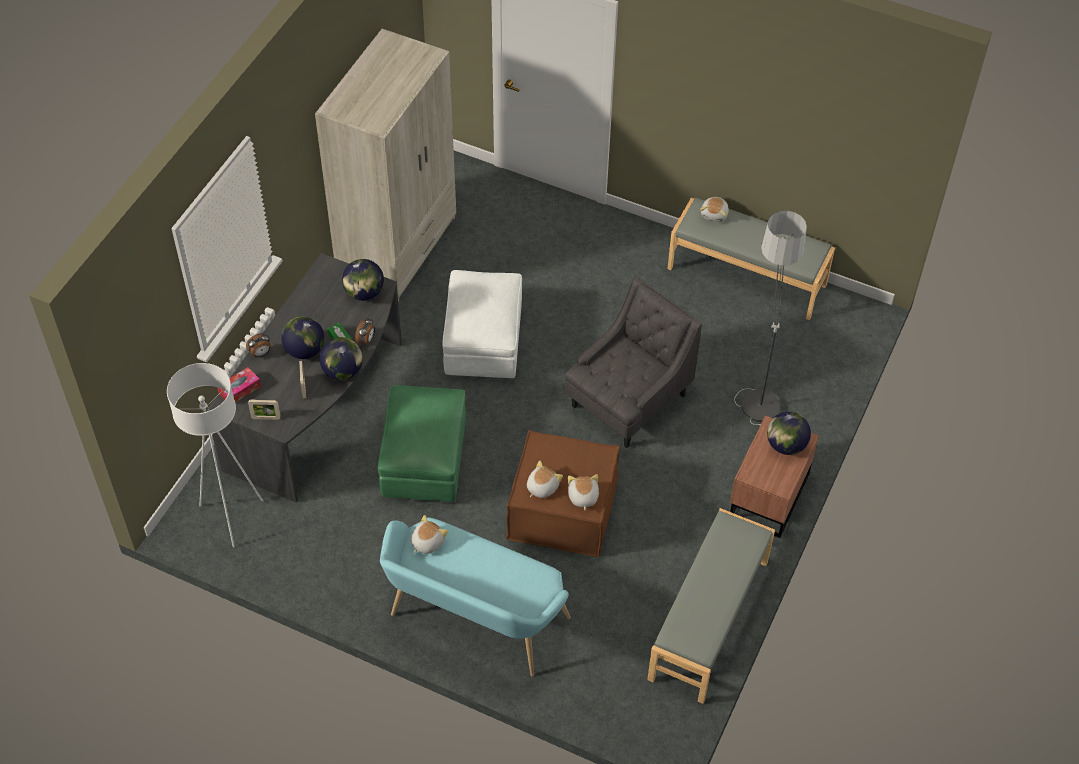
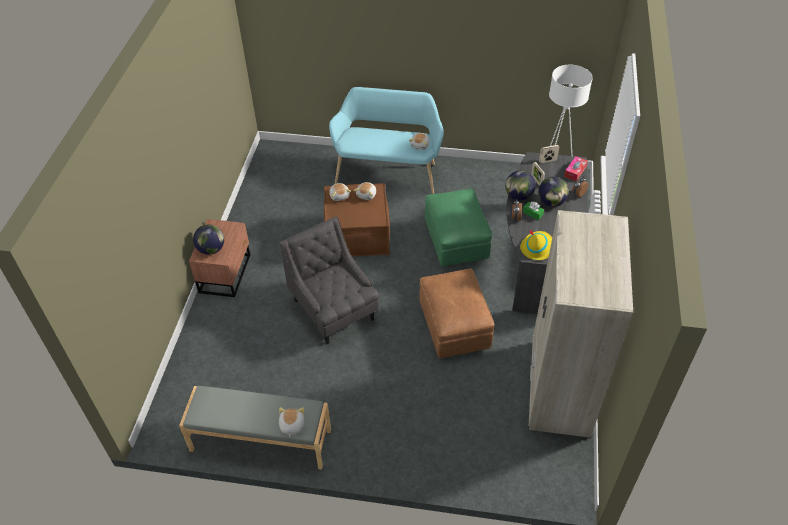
camera: 165 degrees right, 5 degrees down
(364, 293) = (537, 247): globe -> yellow hat
(483, 343) = (454, 327): white ottoman -> brown ottoman
(628, 402) = (334, 310): grey armchair -> grey armchair turned 120 degrees clockwise
(709, 620) = (254, 200): grey bench -> none
(759, 382) = (239, 349): floor lamp -> none

